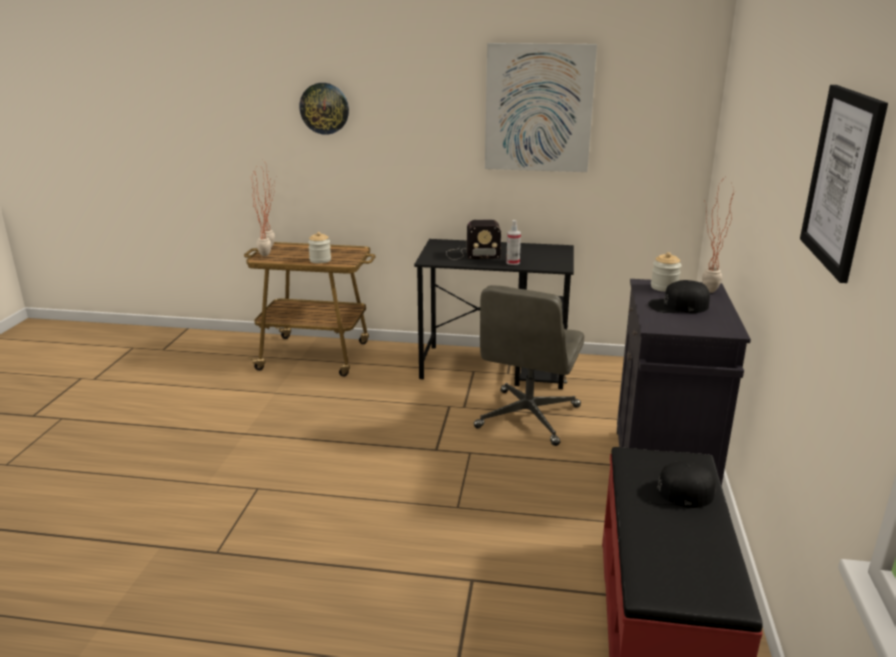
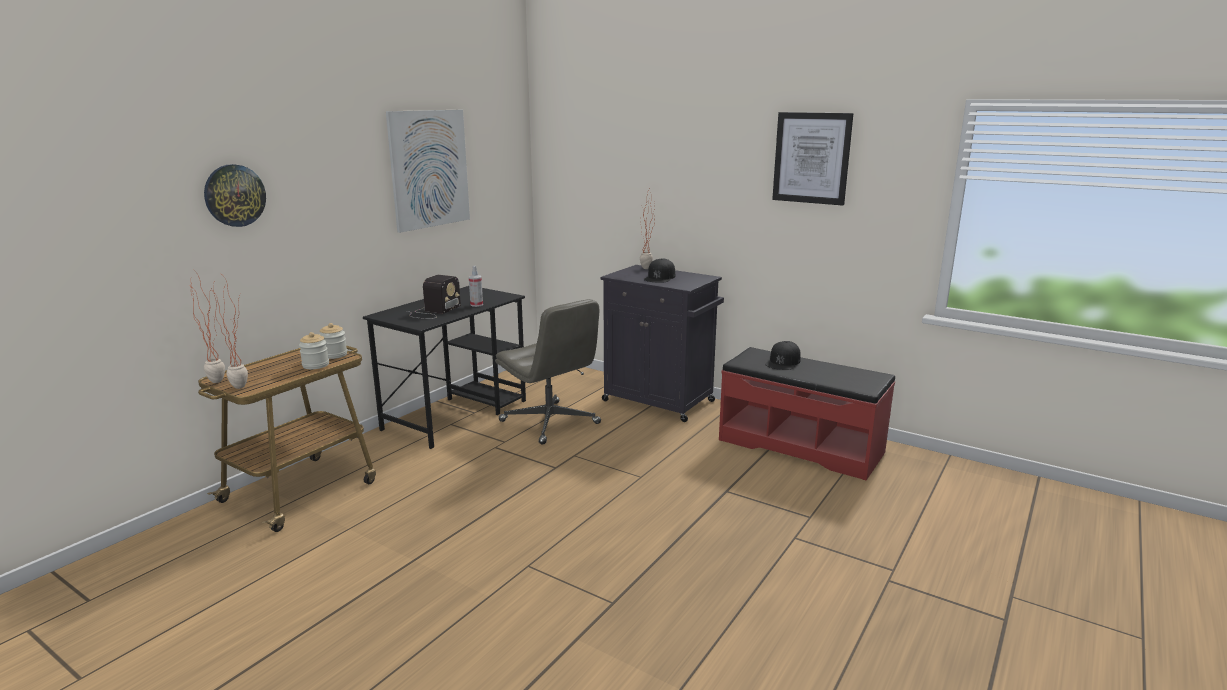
camera: 65 degrees left, 5 degrees down
(664, 287) = (627, 274): jar -> jar (334, 355)

